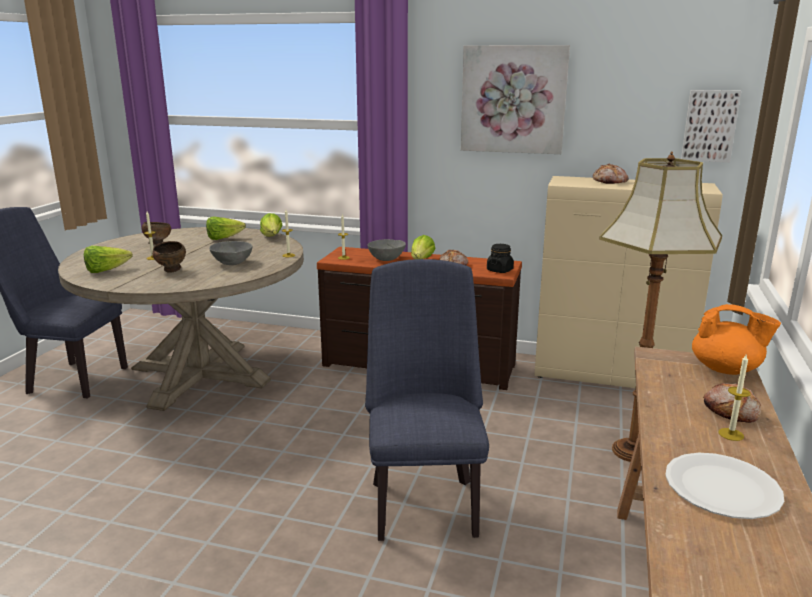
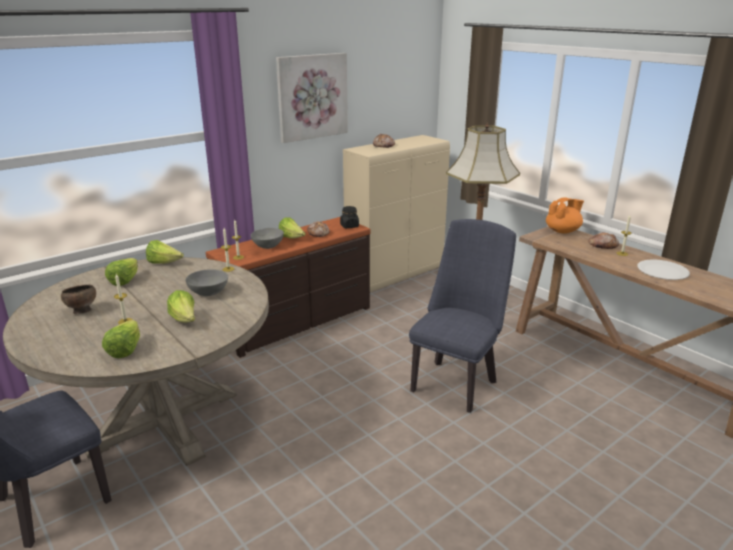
camera: 55 degrees left, 5 degrees up
(172, 271) = (185, 320): brown bowl -> lettuce
(423, 501) = (456, 382): blue chair -> blue chair turned 90 degrees clockwise
(709, 125) = (416, 99): picture -> none

